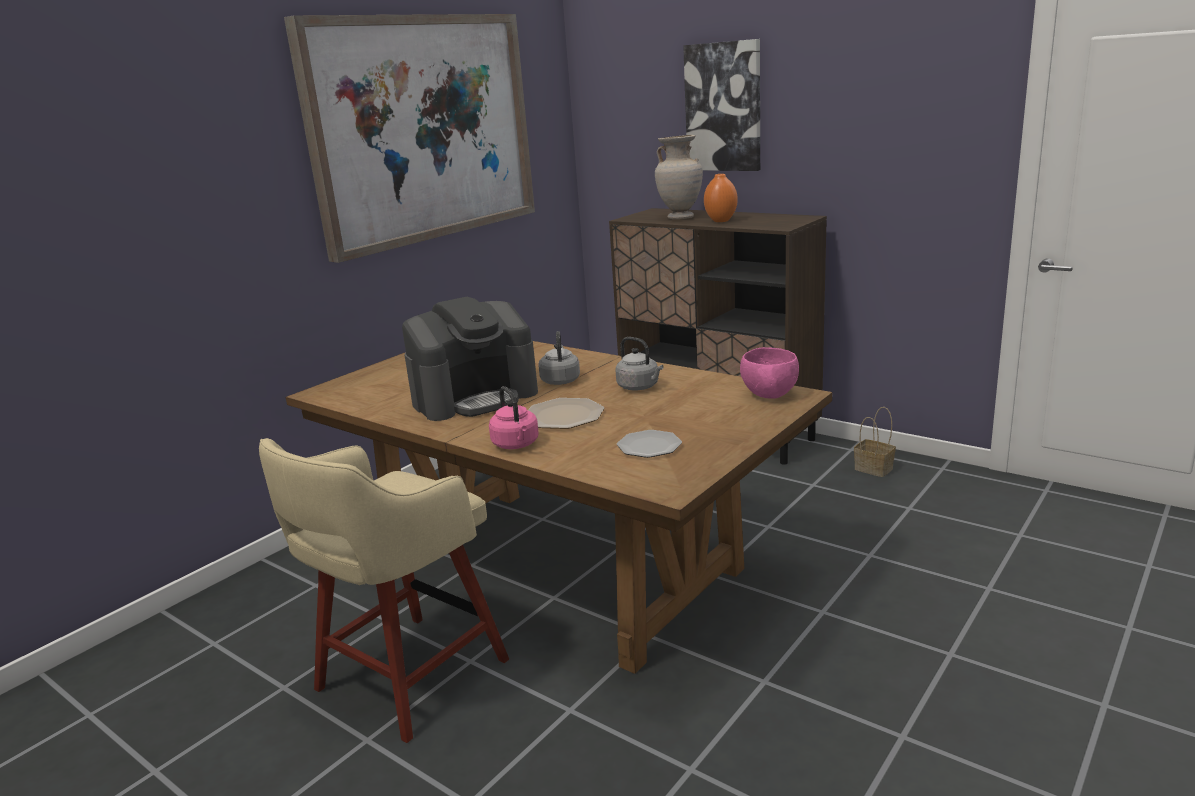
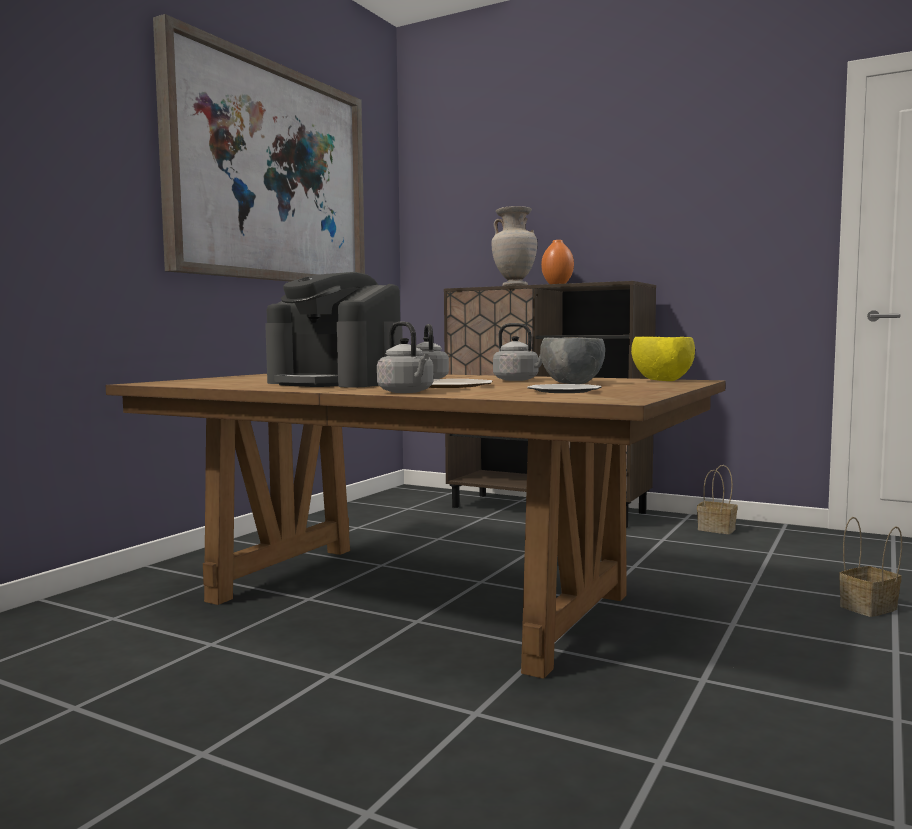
camera: 10 degrees left, 15 degrees down
(407, 678) = (248, 692): beige stool -> none
(475, 397) = (336, 383): coffee machine -> coffee machine turned 75 degrees clockwise
(516, 445) = (407, 392): pink kettle -> grey kettle
(678, 406) = (571, 383): none -> grey bowl
(723, 107) = (553, 194): picture -> none
(769, 395) = (661, 380): pink bowl -> yellow bowl
(959, 594) = (868, 608): none -> basket

